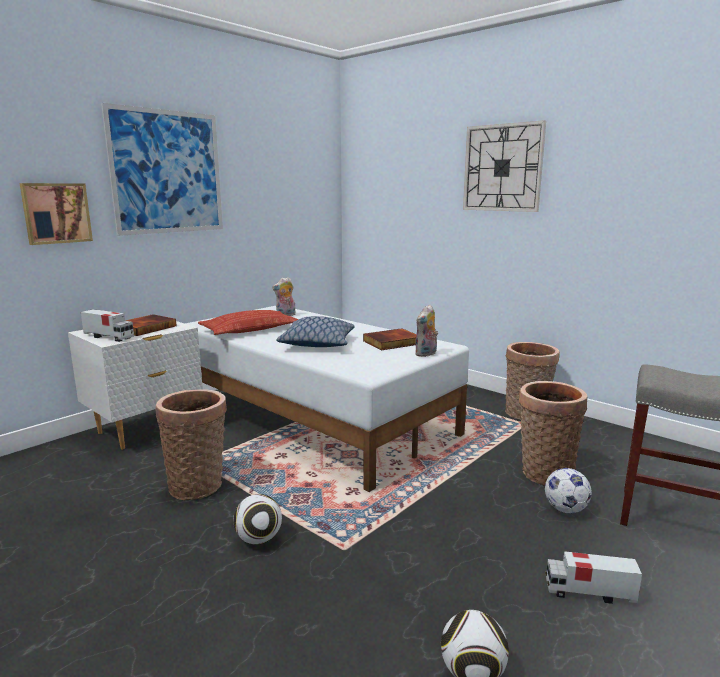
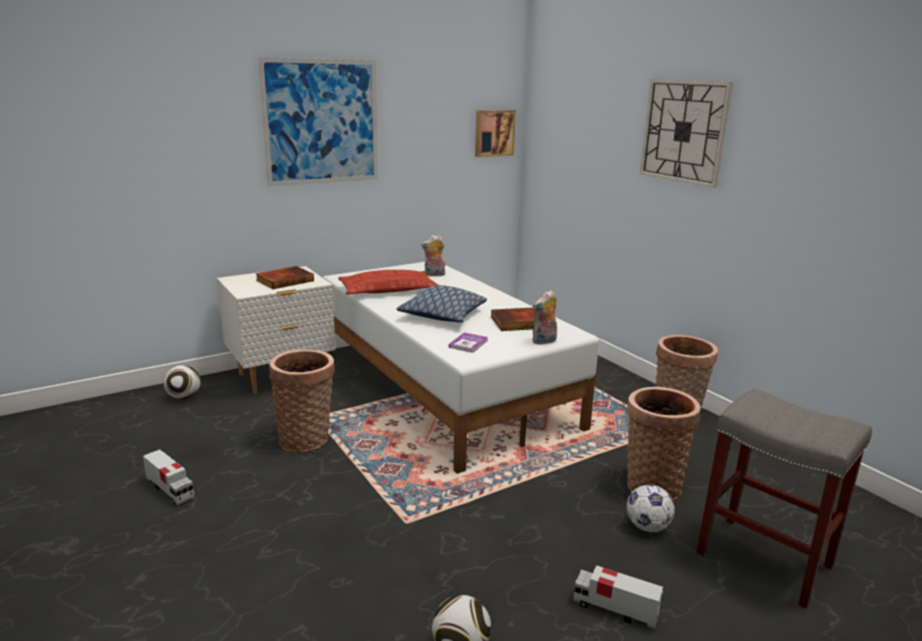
camera: 15 degrees right, 5 degrees up
(56, 213) = (211, 165): picture -> picture (493, 133)
(109, 337) = (248, 288): toy truck -> toy truck (170, 490)
(258, 539) = (336, 499): football -> football (184, 397)
(360, 363) = (468, 343): none -> book

